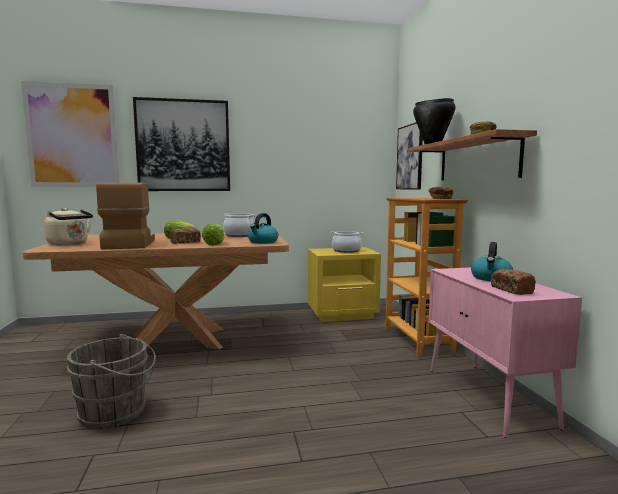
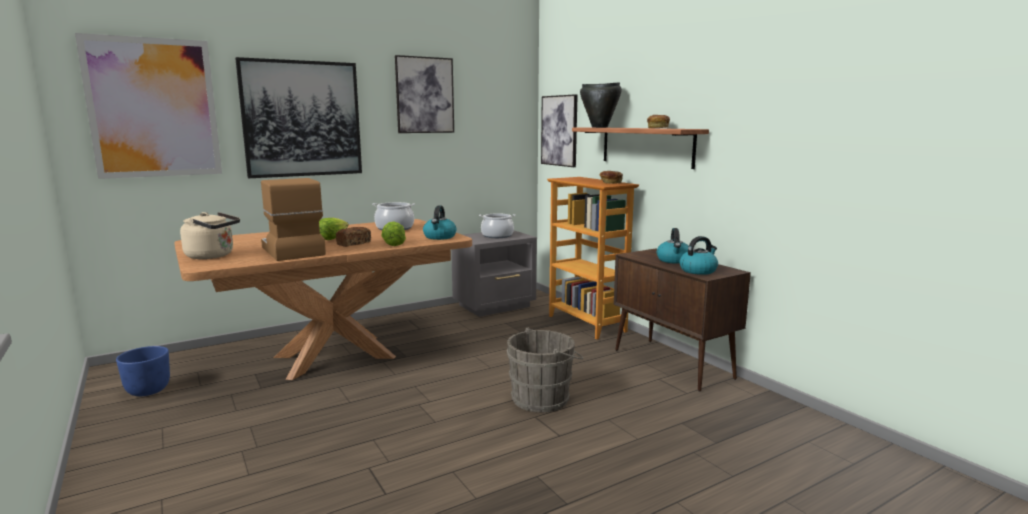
camera: 20 degrees left, 5 degrees up
(28, 348) = (148, 391): none -> blue planter
(117, 412) = (349, 432): grey bucket -> grey bucket (544, 398)
(288, 128) = (424, 95): none -> picture
(343, 314) = (495, 306): yellow nightstand -> grey nightstand
(488, 397) = (673, 364): pink cabinet -> brown cabinet
(511, 290) = (698, 270): bread -> kettle

